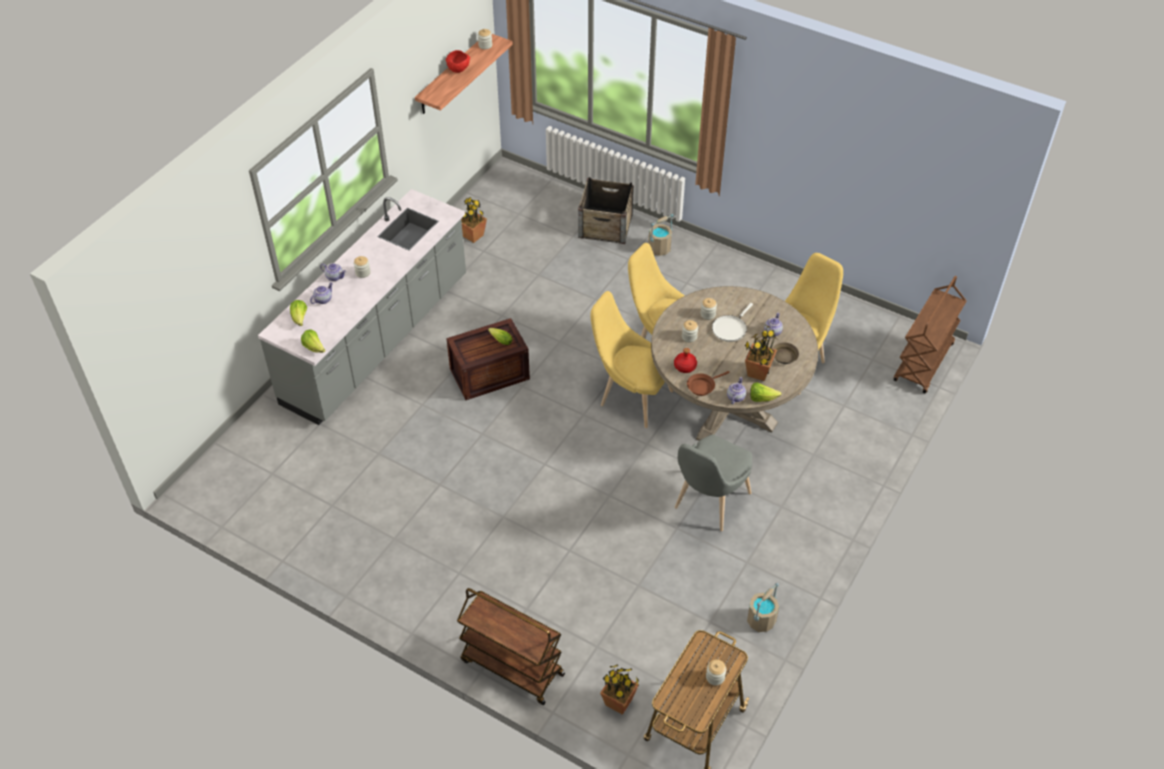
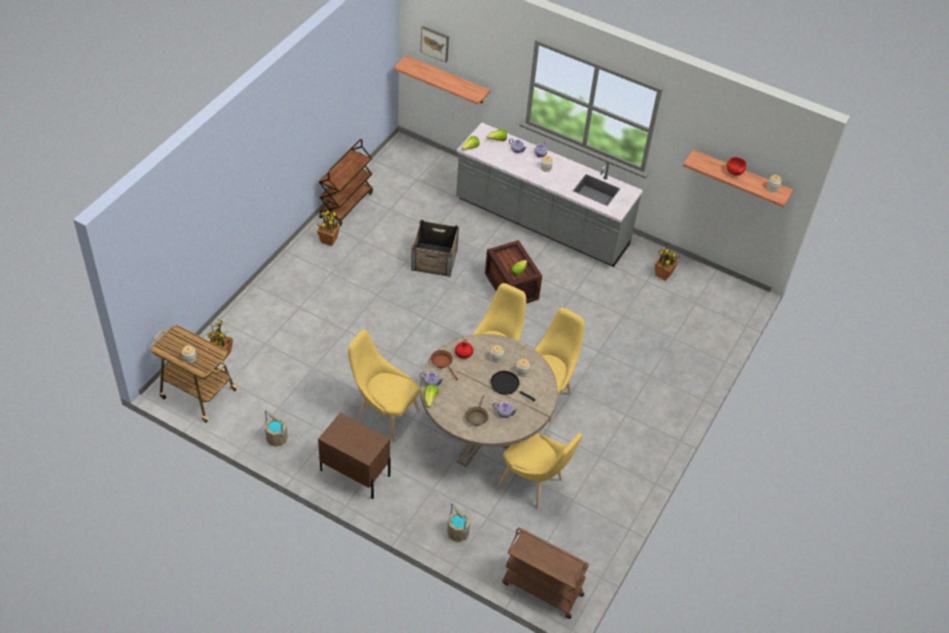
camera: 85 degrees right, 0 degrees up
(153, 326) = (435, 43): none -> picture
(184, 352) = (447, 80): none -> shelf
(511, 667) = (255, 299): brown cart -> brown cart (346, 204)
(605, 225) = (691, 360): crate -> crate (434, 259)
(659, 248) = (667, 397): beige bucket -> beige bucket (458, 532)
(708, 504) = (384, 414): grey chair -> yellow chair
(730, 328) = (507, 385): white frying pan -> black frying pan
(758, 373) = (457, 399): potted plant -> potted plant (328, 240)
(803, 531) = (355, 473): none -> brown nightstand

